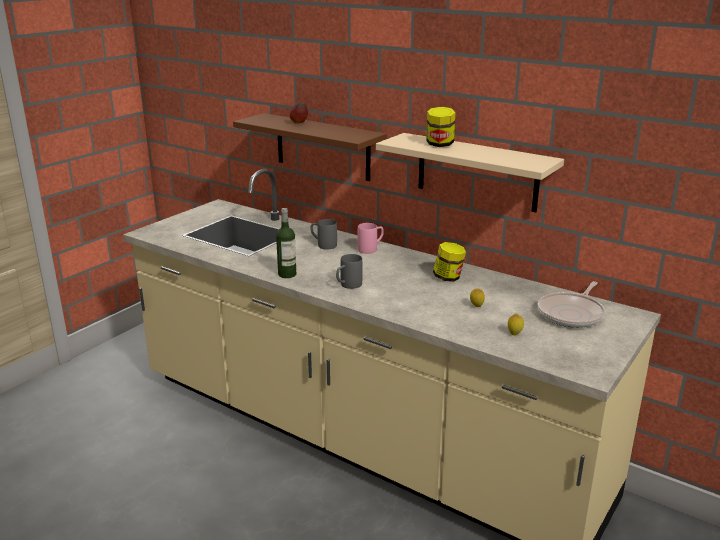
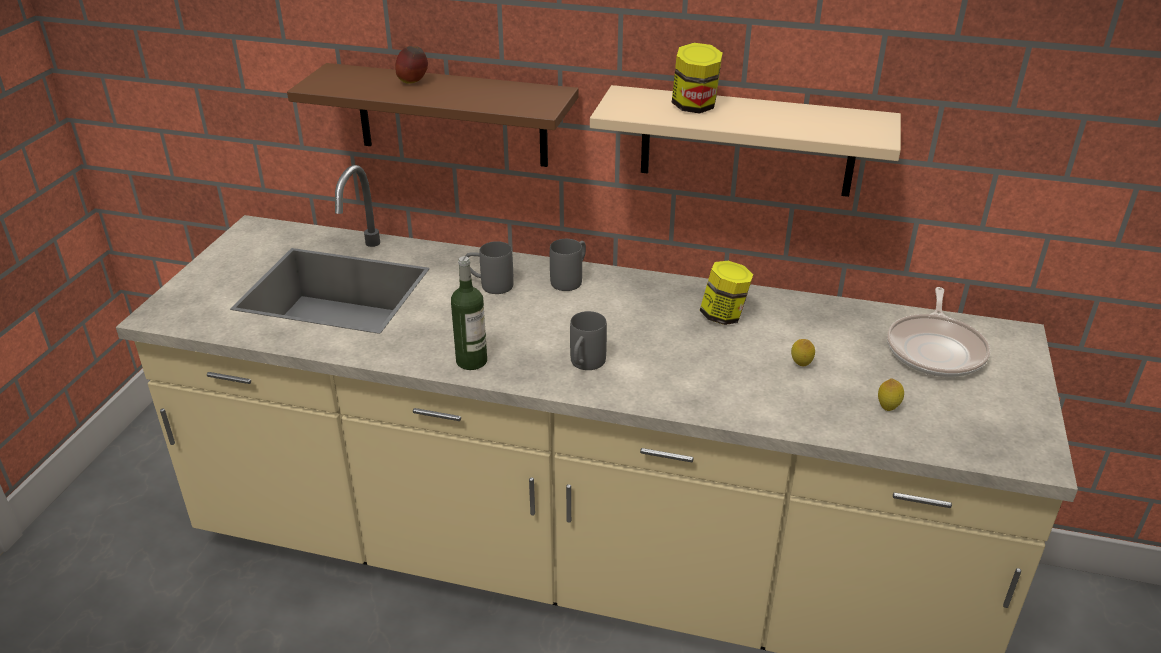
camera: 20 degrees left, 10 degrees up
(371, 249) = (570, 279): pink mug -> grey mug

